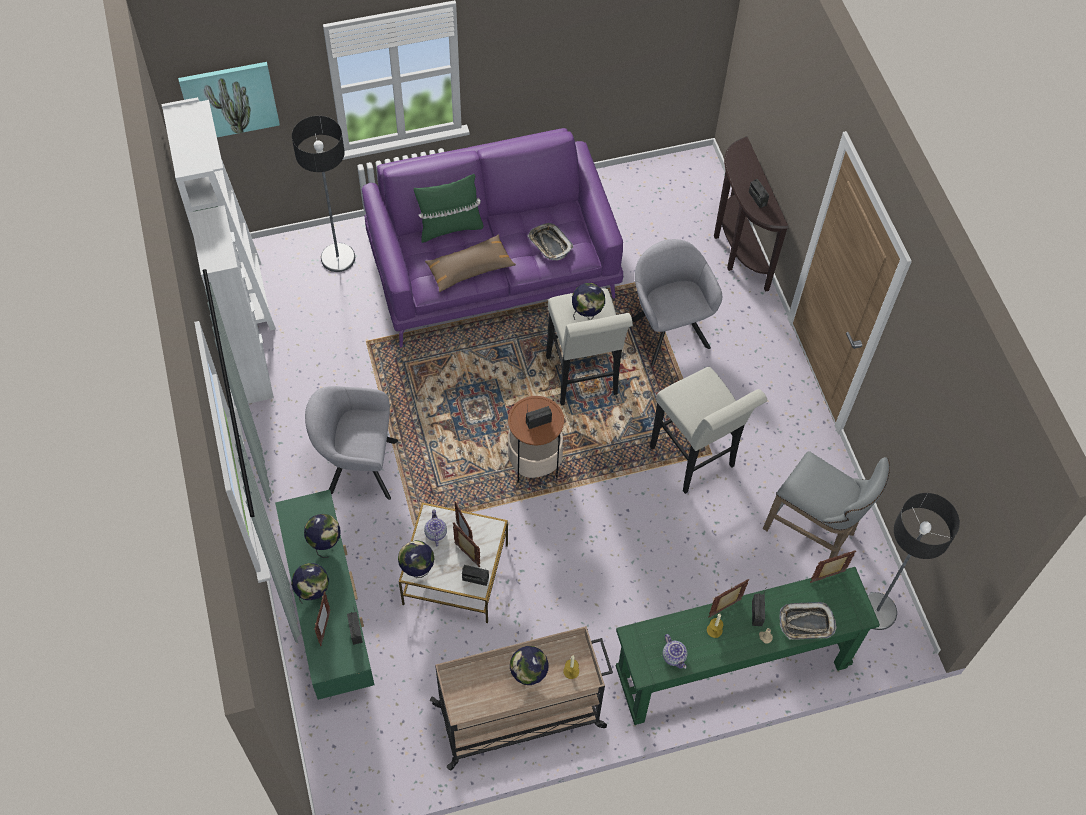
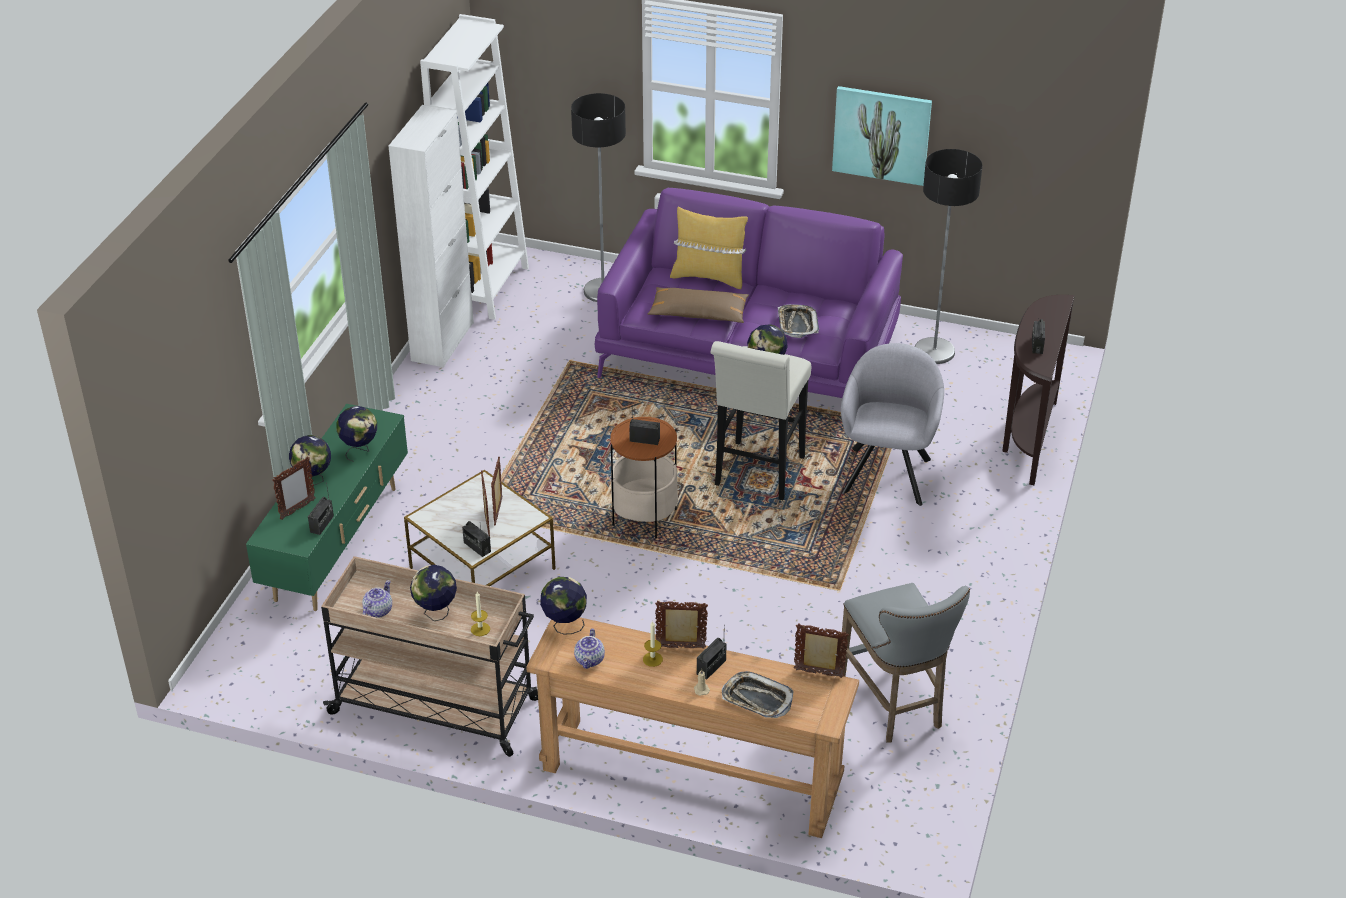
camera: 35 degrees right, 20 degrees down
(230, 100) = (539, 53): picture -> picture (881, 135)
(357, 466) = (470, 448): grey armchair -> none
(417, 570) = (429, 516): globe -> globe (564, 625)
(435, 533) = (474, 497): teapot -> teapot (378, 610)
(449, 227) = (708, 277): green pillow -> yellow pillow
(695, 461) = (816, 589): white stool -> none
(732, 669) = (691, 776): green console table -> brown console table
(877, 611) = (904, 806): floor lamp -> floor lamp (934, 351)

